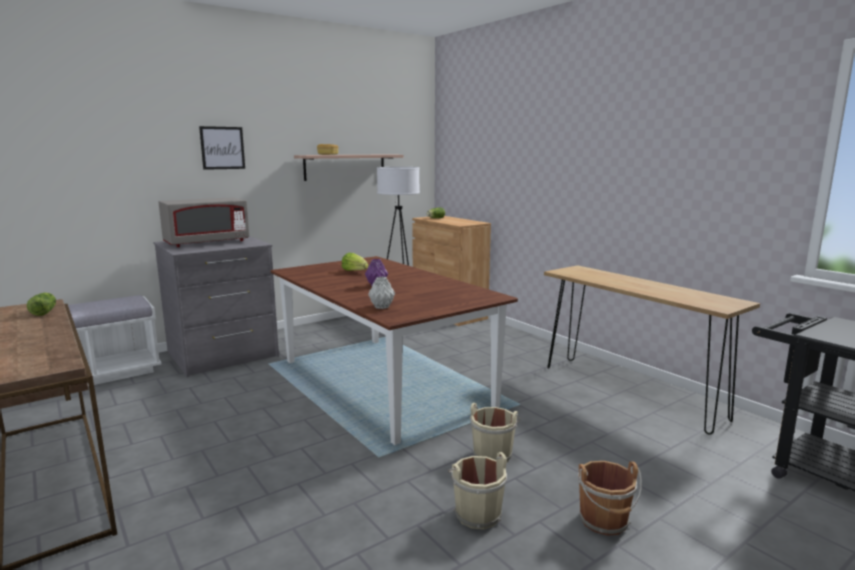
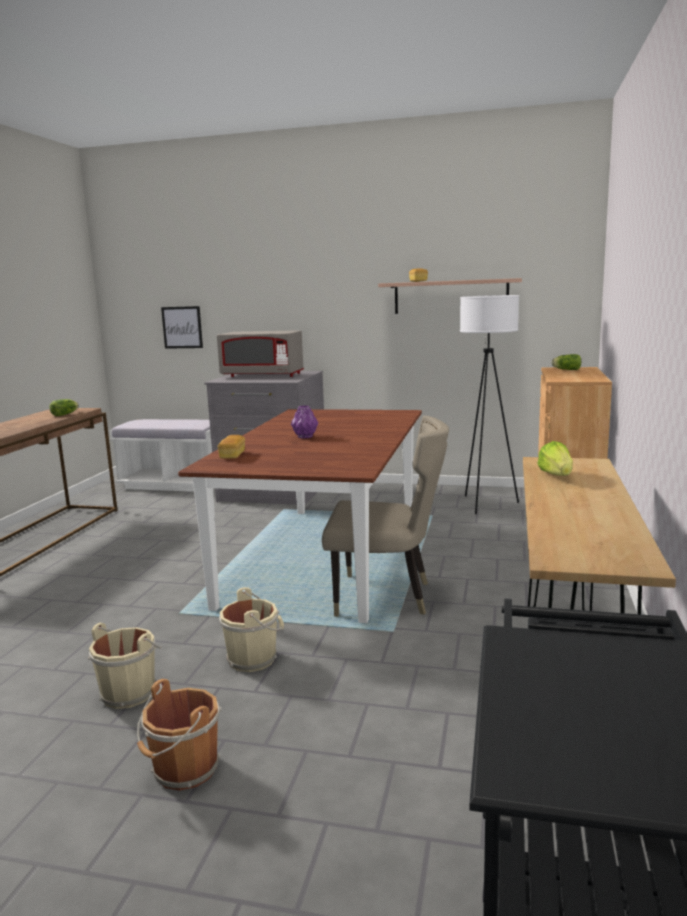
camera: 50 degrees right, 0 degrees up
(222, 148) = (305, 278): picture -> picture (182, 327)
(354, 271) = (340, 421): lettuce -> lettuce (556, 476)
(381, 307) = (232, 455): grey vase -> bread
(474, 389) = (387, 597): none -> beige chair

